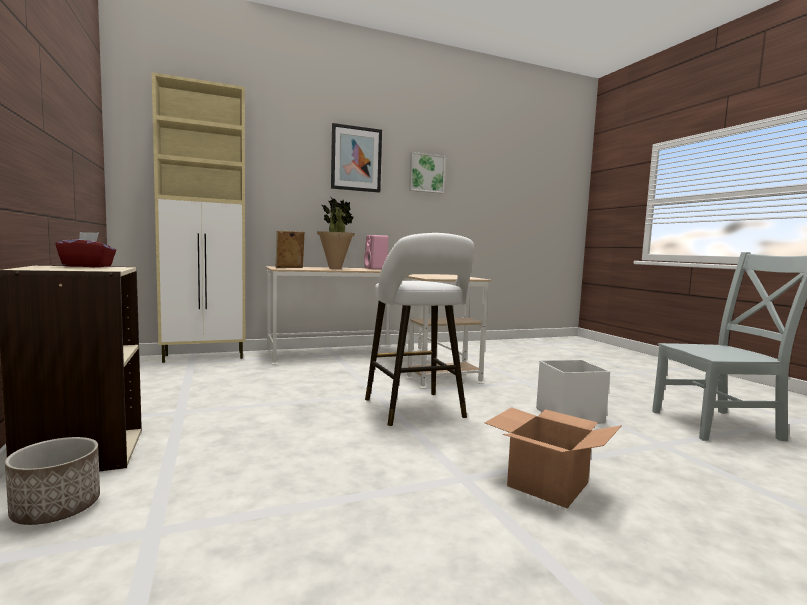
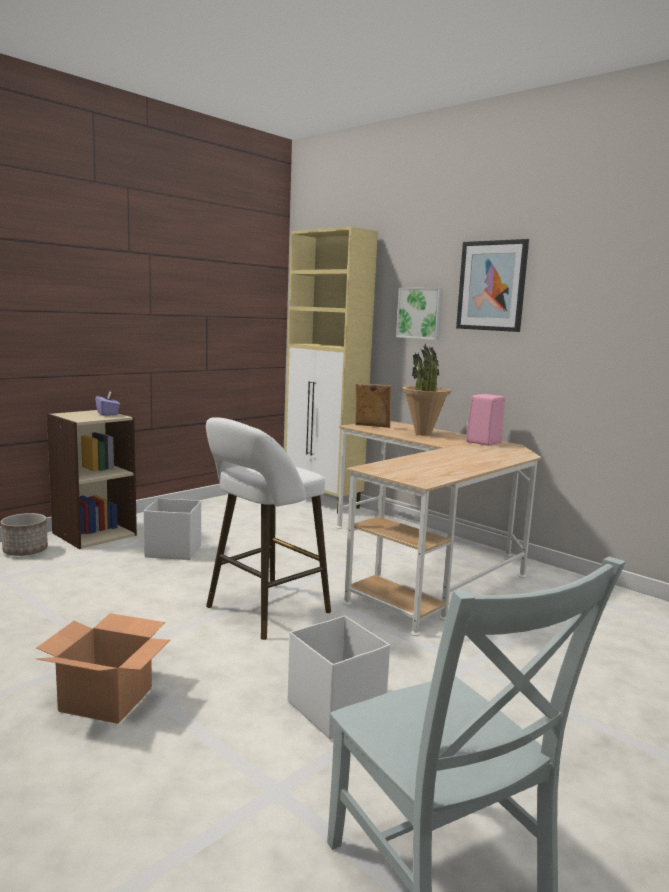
camera: 65 degrees right, 5 degrees up
(88, 266) = (108, 414): red tissue box -> purple tissue box
(228, 421) = (172, 551): none -> white storage box
(426, 173) = (598, 297): picture -> picture (420, 313)

